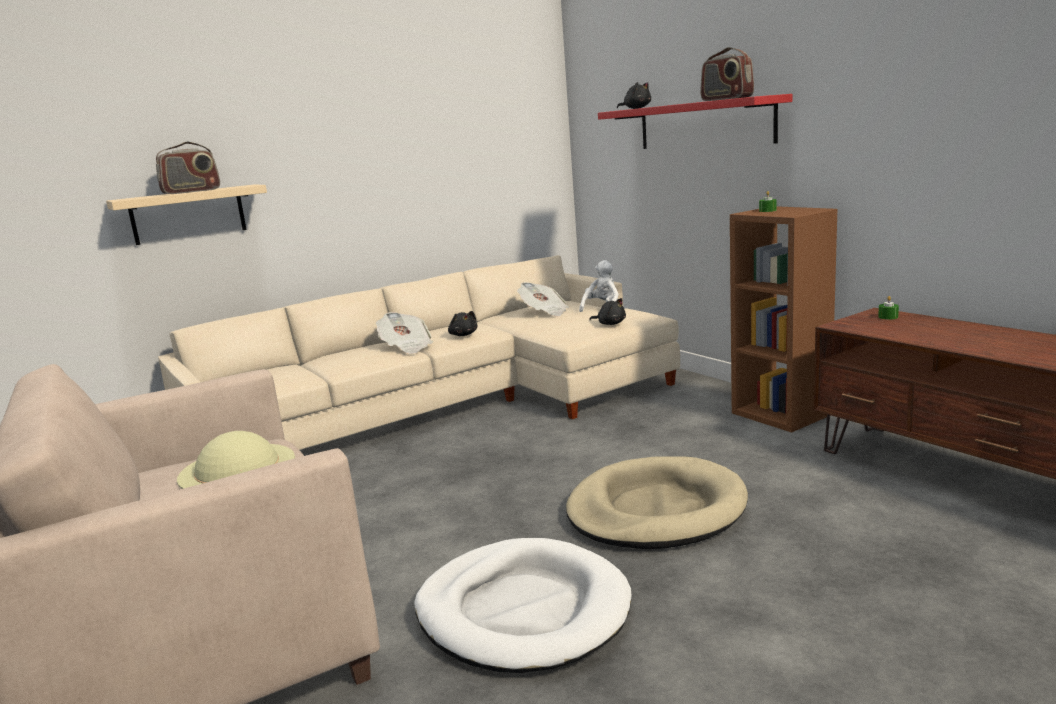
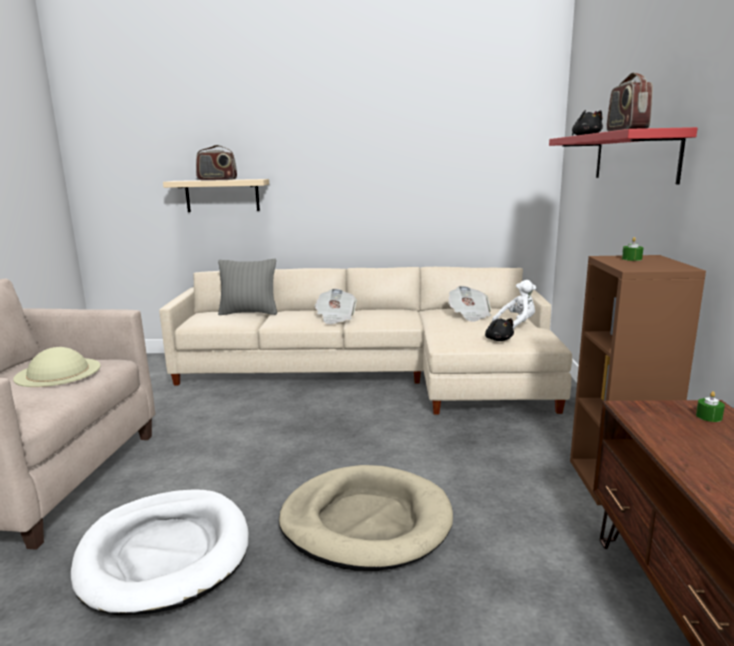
camera: 35 degrees right, 0 degrees up
(282, 368) = (249, 313): none -> grey pillow
(463, 335) = (383, 319): black plush toy -> none

